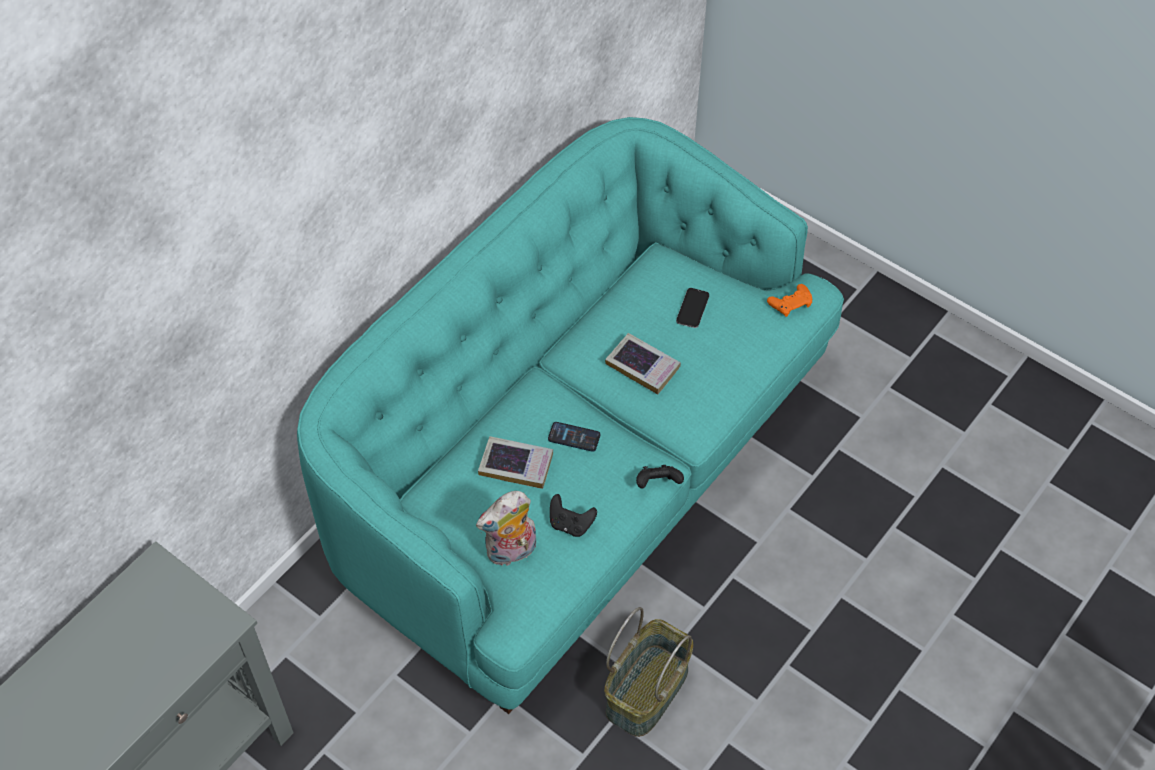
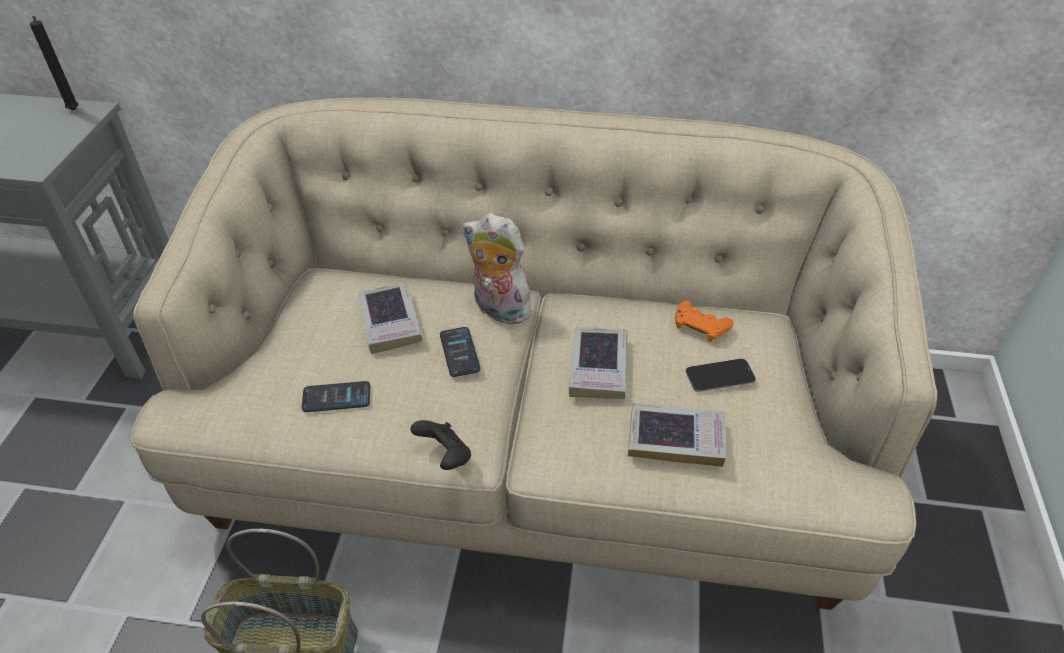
camera: 60 degrees right, 10 degrees down
(145, 578) = (74, 111): none -> black candle
(511, 552) = (275, 366): plush toy -> plush toy (498, 310)
(570, 524) = (336, 397): black game controller -> phone
(578, 472) = (532, 452): turquoise sofa -> beige sofa
(725, 358) = (675, 439): none -> book
(790, 303) = (827, 473): orange game controller -> orange game controller (700, 326)

